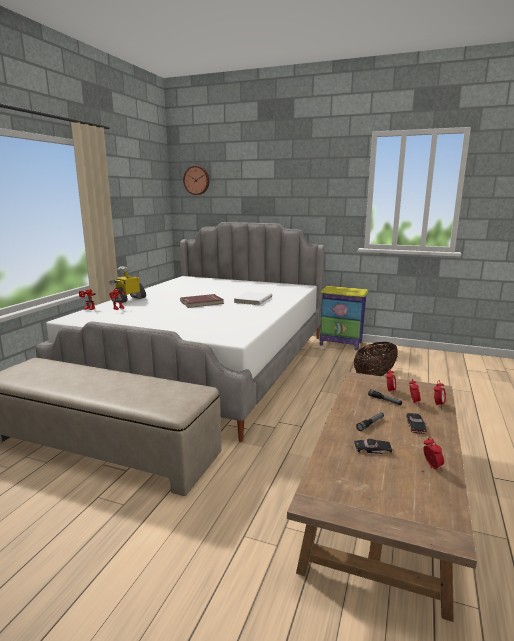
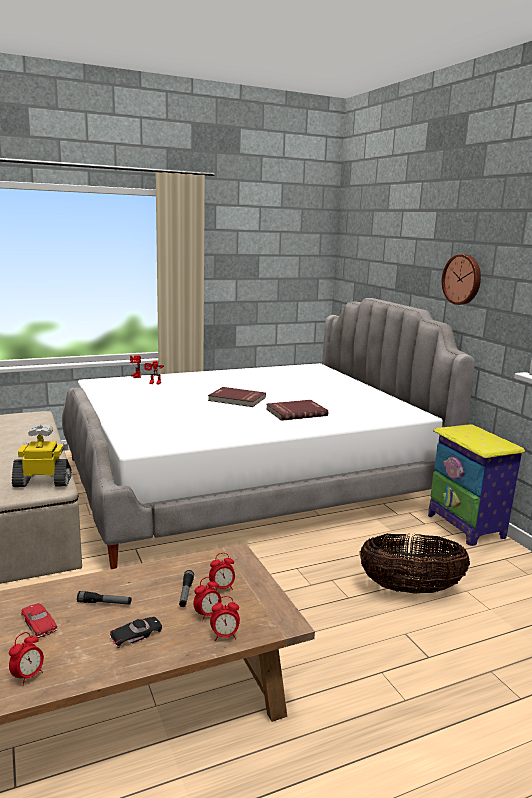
camera: 45 degrees right, 0 degrees up
(128, 299) = (189, 376): toy robot -> toy robot (43, 482)
(197, 180) = (358, 236): wall clock -> wall clock (462, 279)
(252, 300) = (296, 412): white book -> red book
(372, 449) = (39, 623): black toy car -> red toy car

